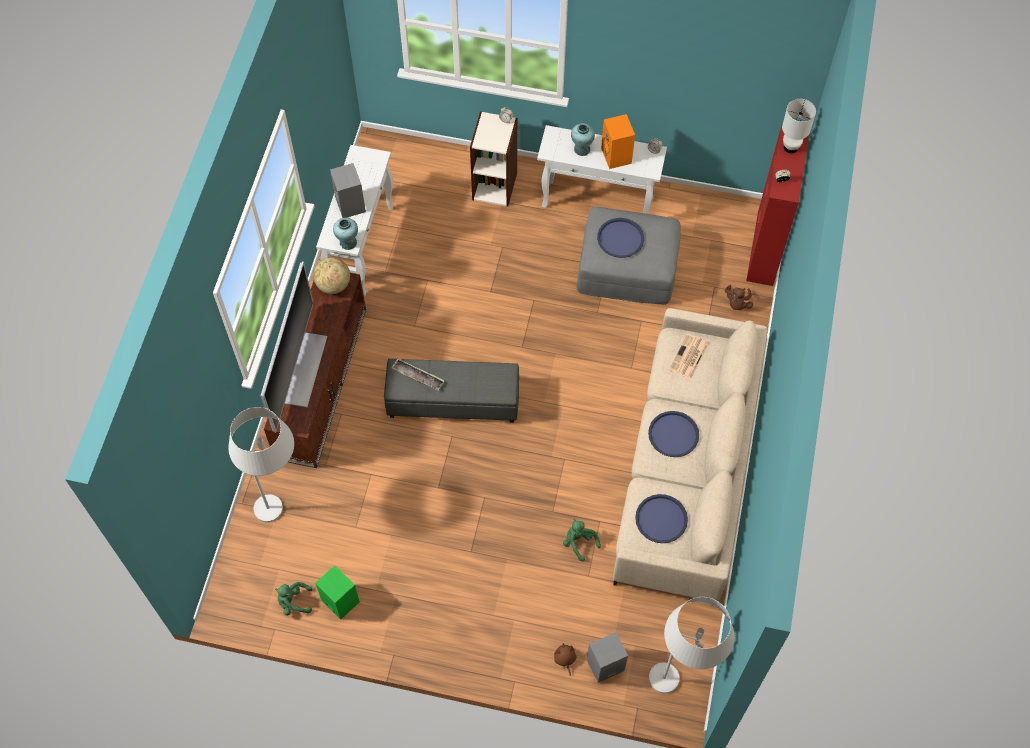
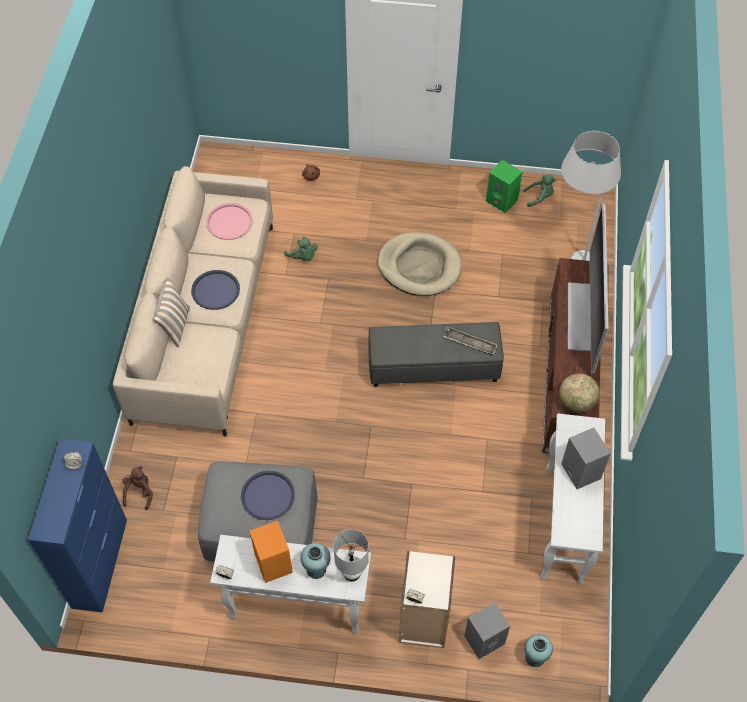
camera: 175 degrees right, 5 degrees down
(348, 243) = (570, 425): turquoise vase -> turquoise vase (534, 657)
(450, 518) = (419, 266): none -> beige dog bed
(604, 666) = (278, 174): grey speaker -> grey speaker (484, 639)
(661, 519) = (229, 222): blue tray -> pink tray
(680, 683) = (217, 167): white floor lamp -> none
(688, 357) = (197, 362): newspaper -> none
(713, 399) = (175, 326): none -> pillow
(765, 248) = (100, 562): red cabinet -> blue cabinet
(790, 147) = (57, 509): white table lamp -> white table lamp (352, 573)

